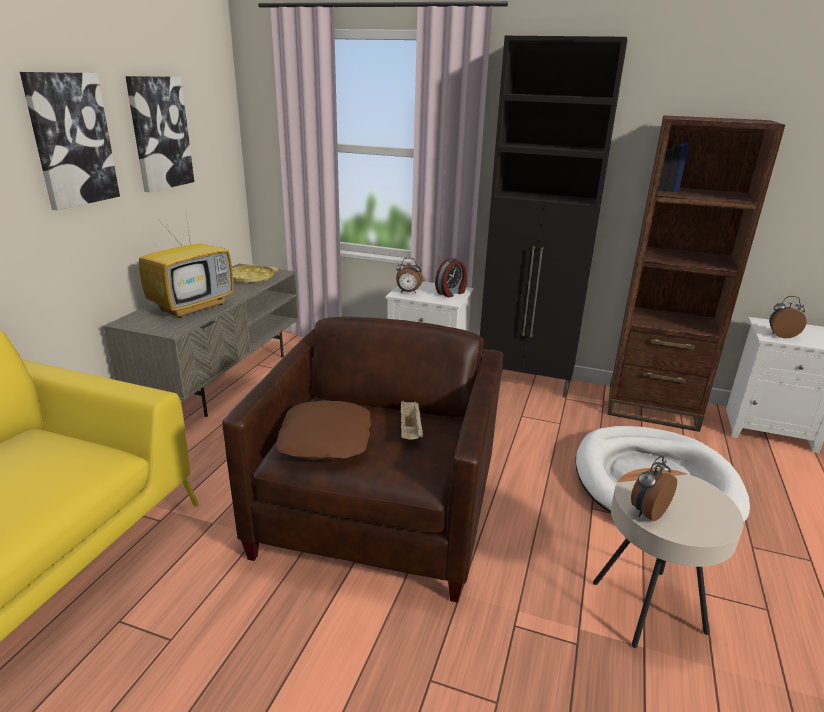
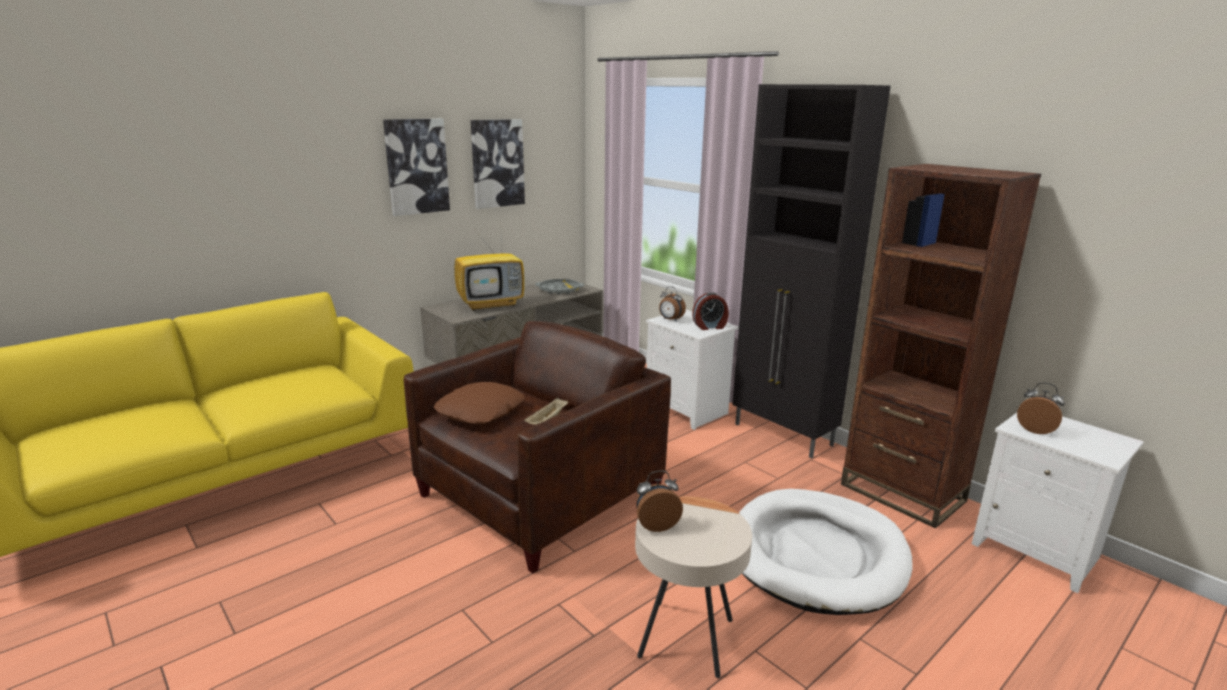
camera: 30 degrees right, 5 degrees down
(251, 278) = (559, 290): yellow tray -> grey tray

